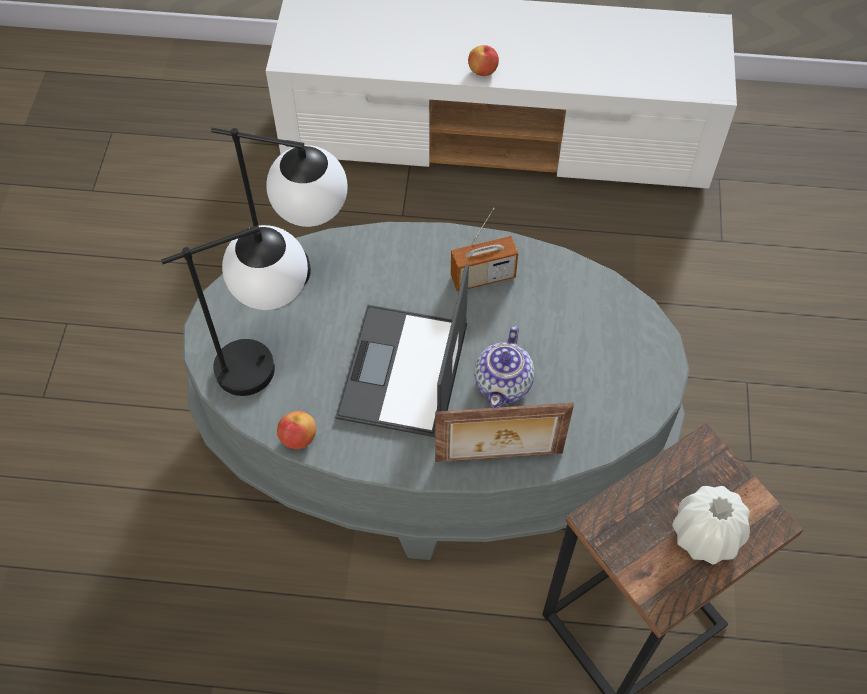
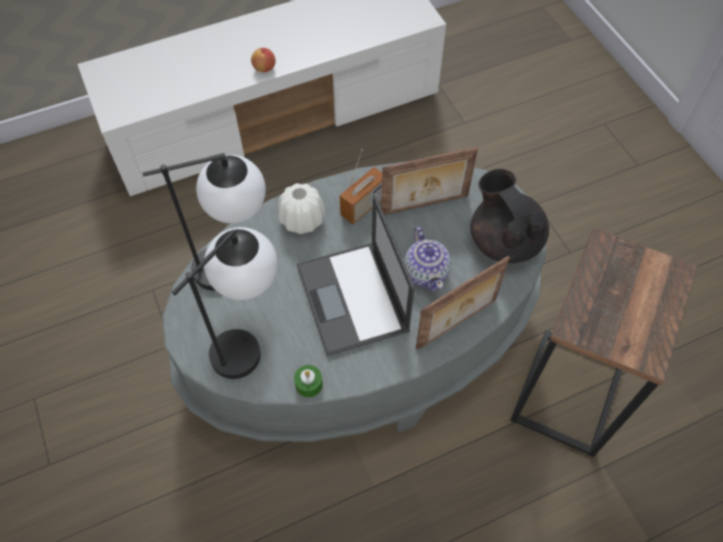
camera: 30 degrees left, 0 degrees up
(298, 438) = (309, 384): apple -> green candle
(553, 309) = (425, 206): none -> picture frame
(619, 392) = (504, 240): none -> black teapot
(705, 535) = (645, 301): white vase -> white vase (302, 220)

